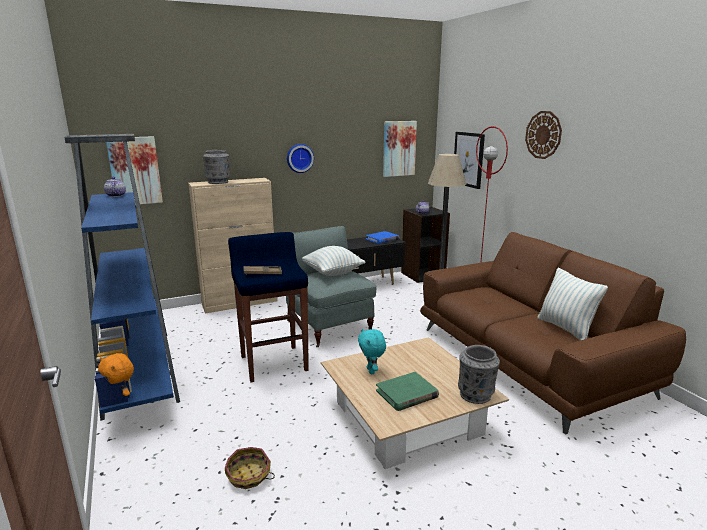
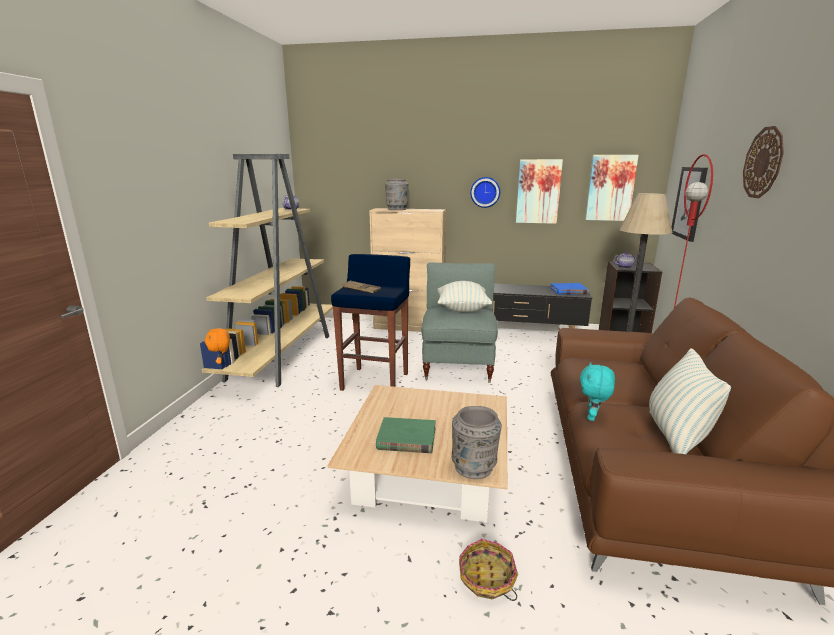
camera: 35 degrees right, 0 degrees up
(135, 171) = (335, 194): picture -> picture (538, 191)
(138, 369) = (282, 356): blue bookcase -> beige bookcase
(249, 476) = (253, 458): basket -> basket (487, 579)
(371, 371) = (404, 407): turquoise plush toy -> turquoise plush toy (592, 417)

